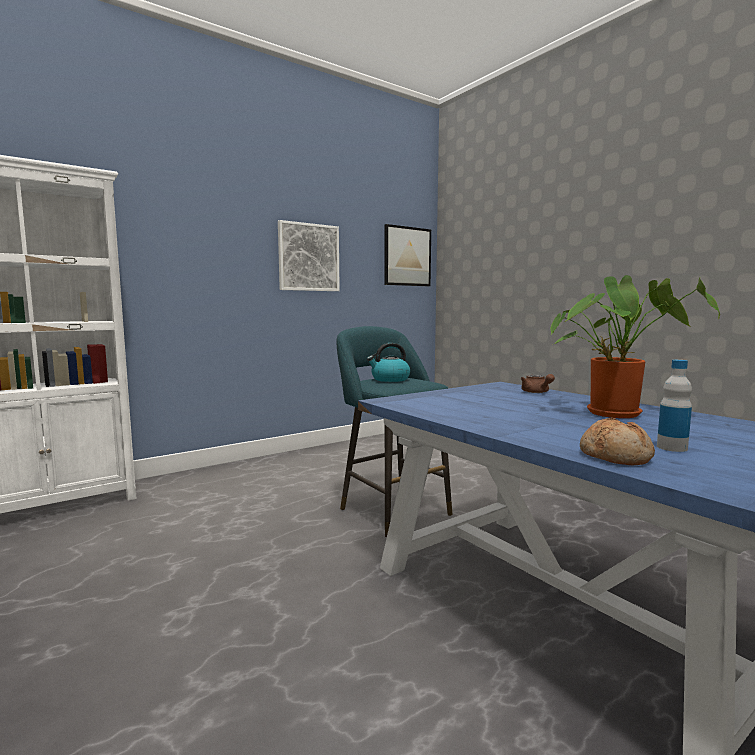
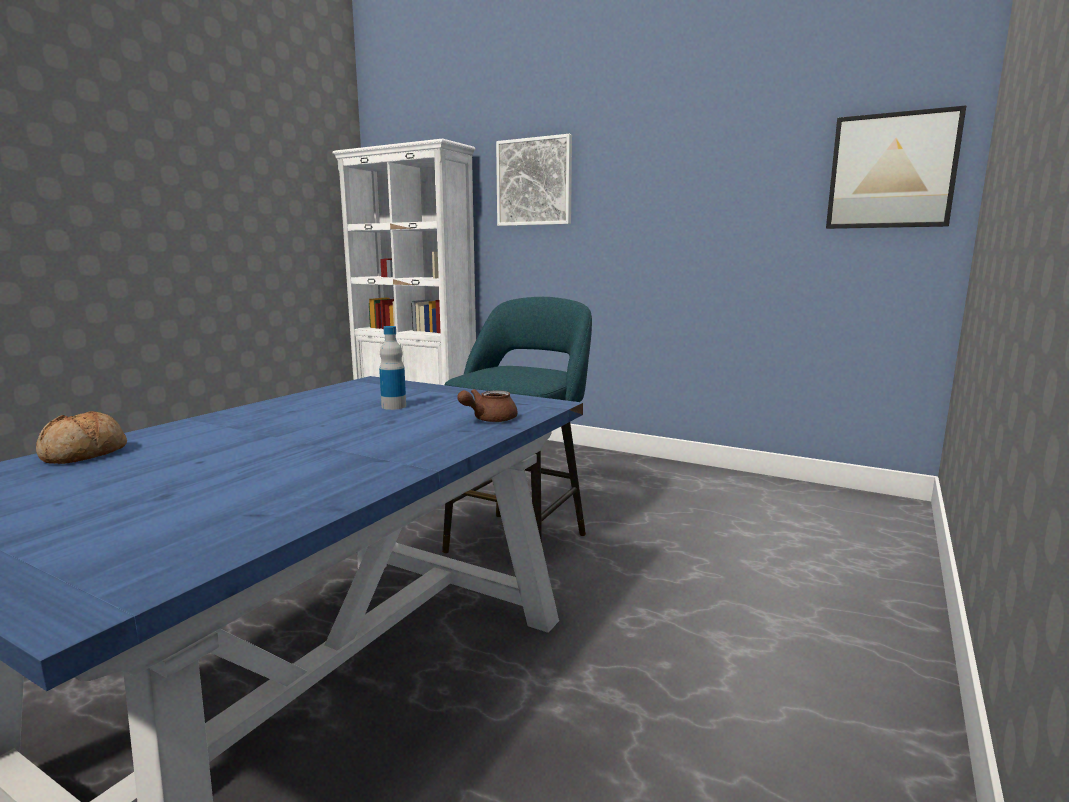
camera: 65 degrees right, 5 degrees up
(308, 257) = (683, 195): picture -> picture (534, 182)
(389, 379) = (512, 369): kettle -> none
(618, 413) = (336, 456): potted plant -> none
(672, 447) = (110, 475): bottle -> bottle (393, 406)

